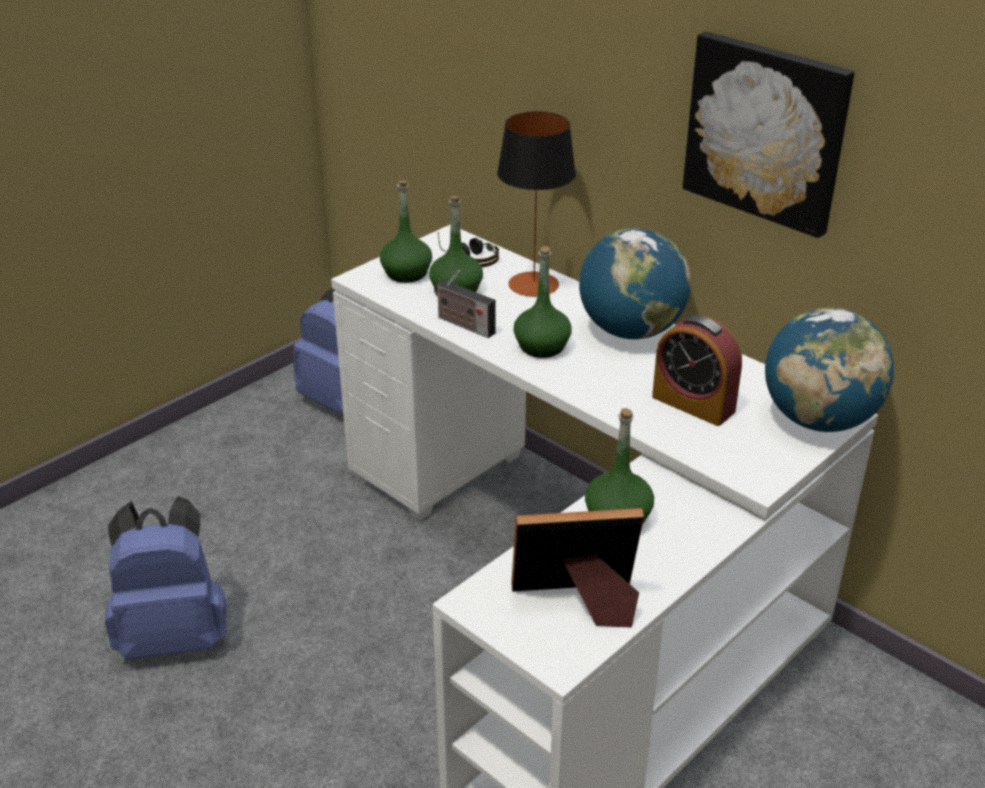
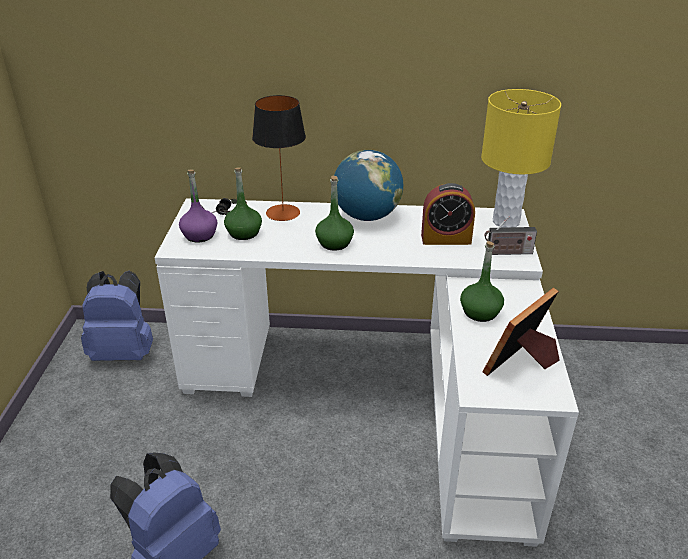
camera: 40 degrees left, 0 degrees up
(406, 273) = (199, 235): green bottle -> purple bottle
(463, 325) = (275, 250): radio -> radio (507, 253)
(767, 131) = (434, 67): picture -> none
(819, 420) = (506, 222): globe -> yellow table lamp

